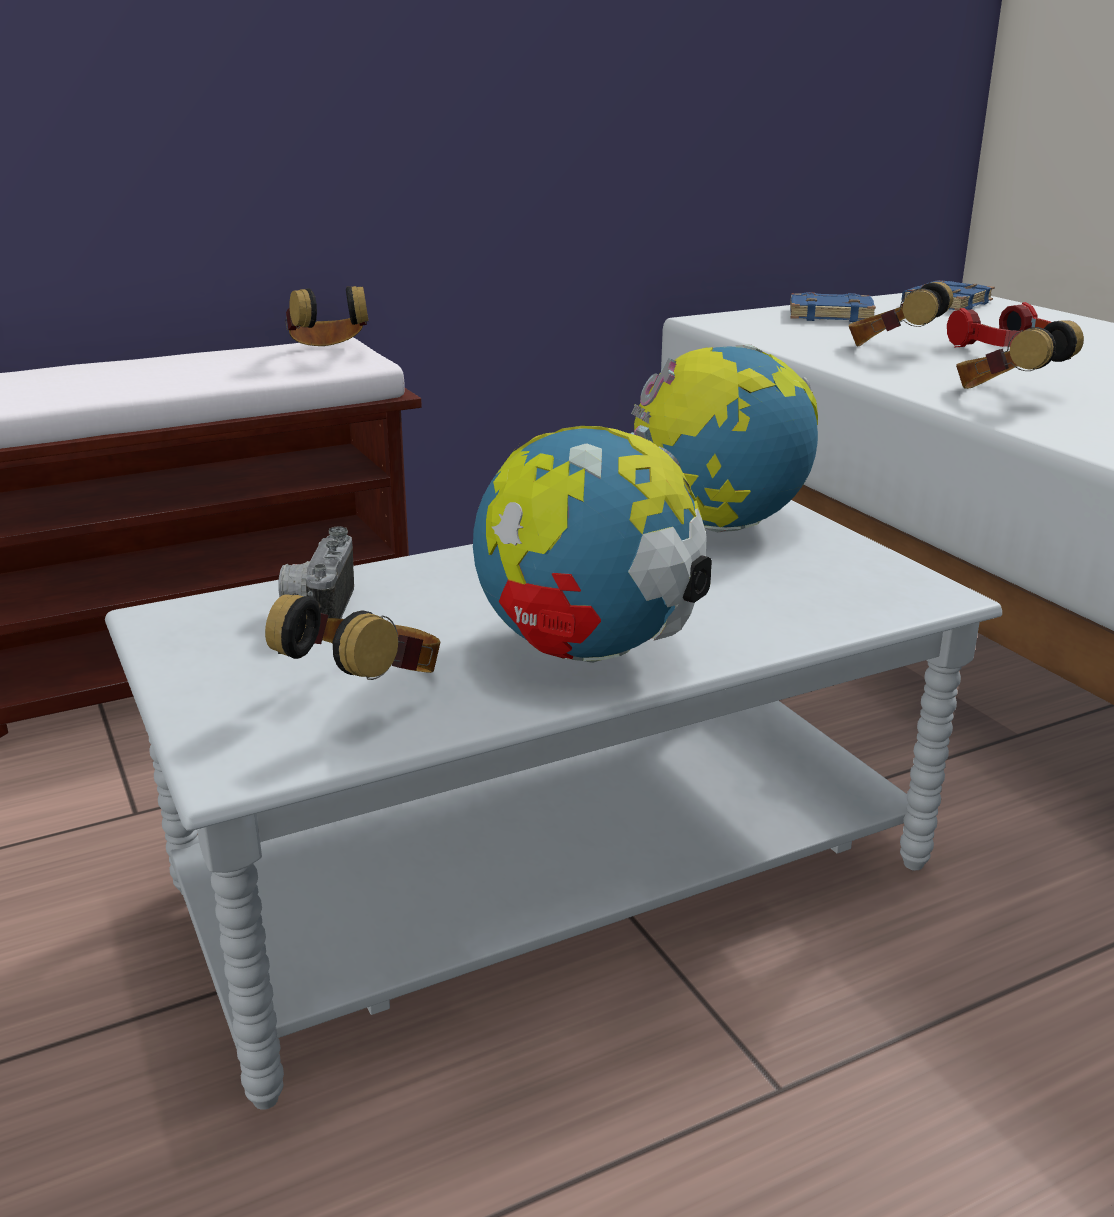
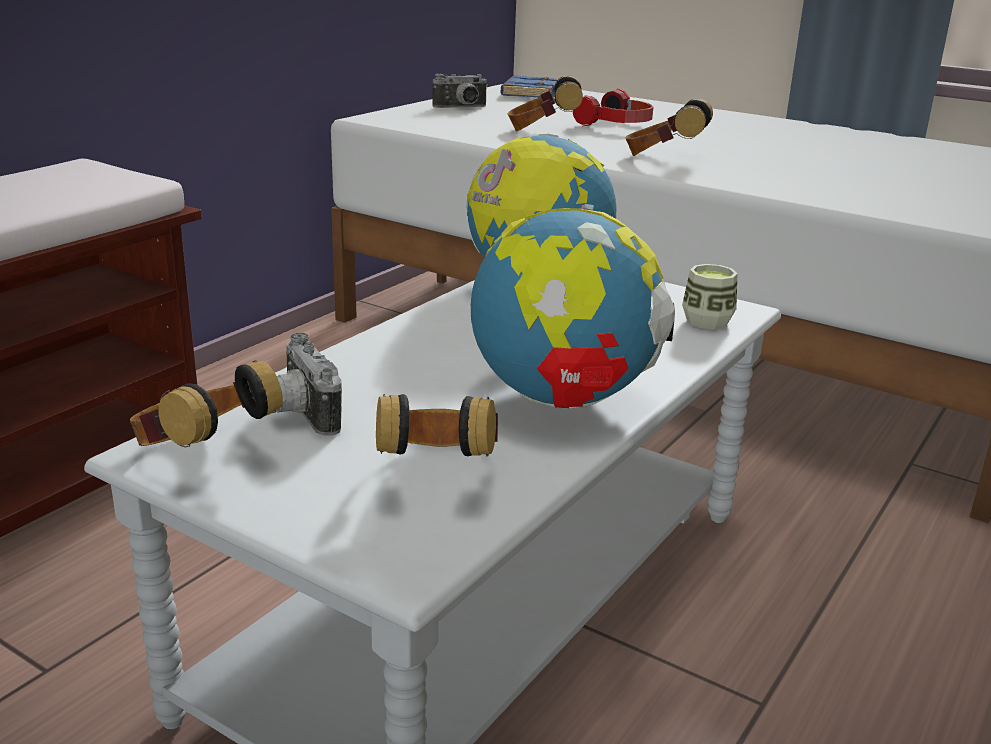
camera: 30 degrees left, 0 degrees up
(329, 353) = (89, 176): headphones -> headphones (203, 456)
(831, 315) = (461, 108): blue book -> camera
(876, 601) = (707, 321): none -> cup

